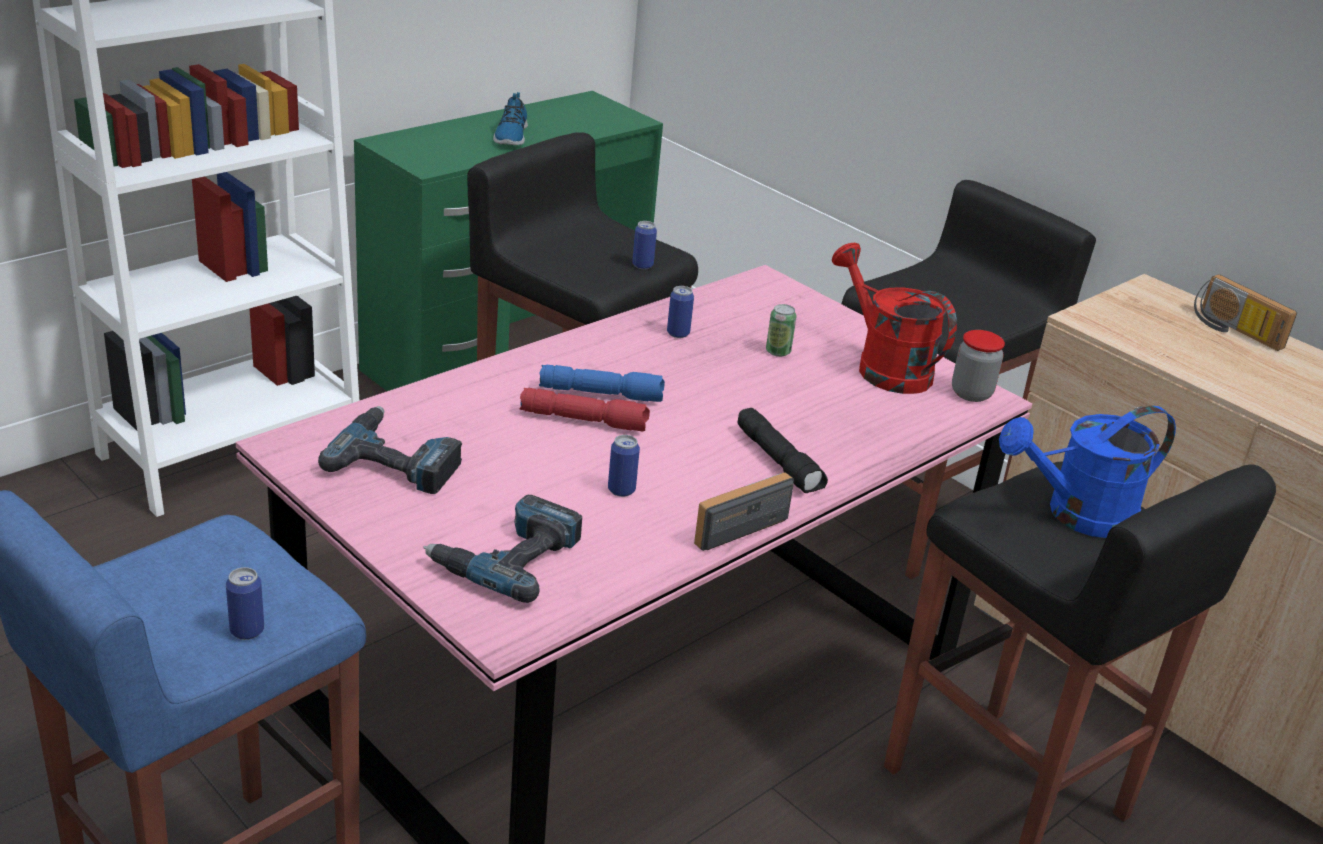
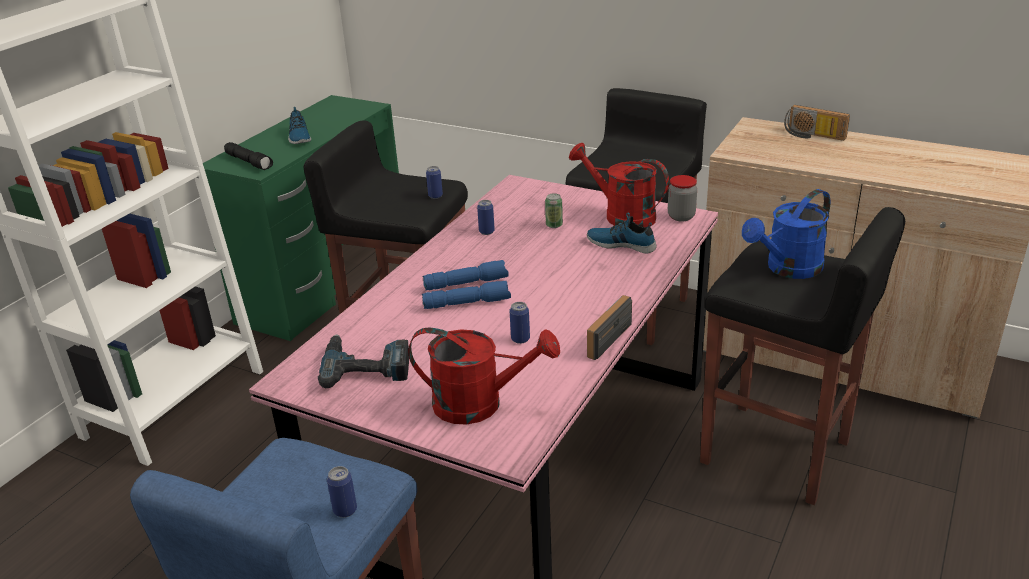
camera: 15 degrees left, 0 degrees up
(508, 557) = (480, 404): power drill -> red watering can
(585, 420) = (467, 303): red flashlight -> blue flashlight
(779, 461) = (601, 291): black flashlight -> black flashlight (249, 162)
(855, 406) = (621, 244): none -> shoe

